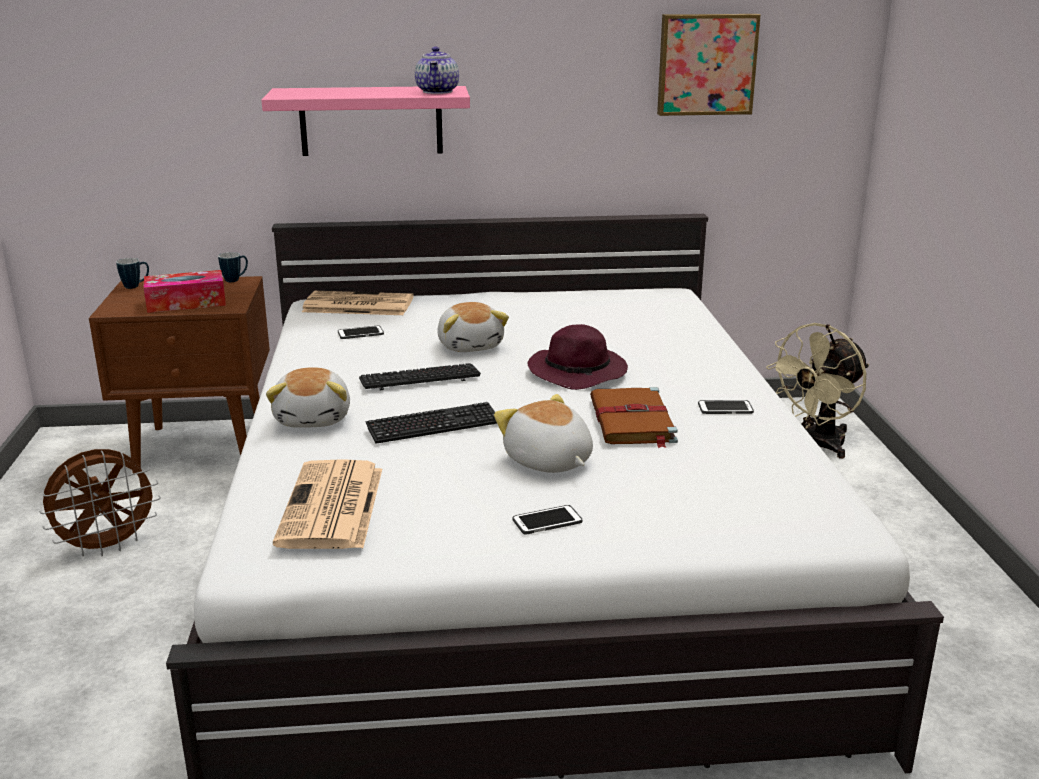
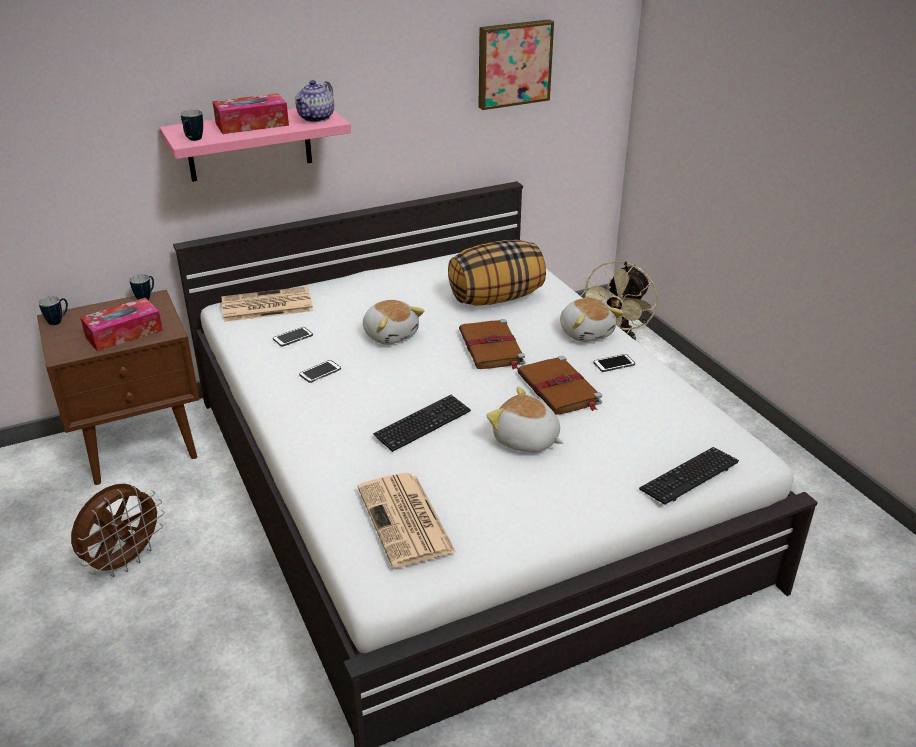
camera: 20 degrees left, 10 degrees up
(289, 95) = (193, 140): none -> mug
(314, 418) = (323, 436): plush toy -> plush toy (586, 332)
(364, 91) = (252, 124): none -> tissue box
(420, 379) = (377, 378): keyboard -> keyboard (689, 477)
(438, 91) = (316, 118): teapot -> teapot turned 45 degrees clockwise
(547, 521) = (561, 495): phone -> phone (320, 372)
(579, 372) = (491, 348): purple hat -> brown book
(624, 331) = (496, 298): none -> pillow

